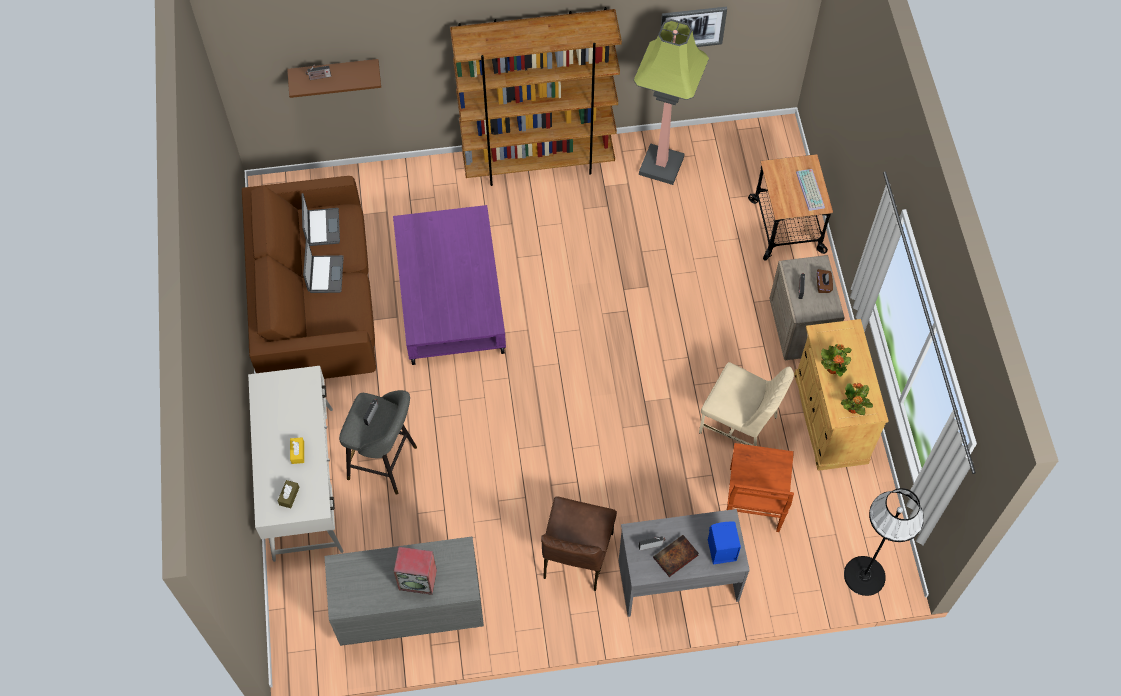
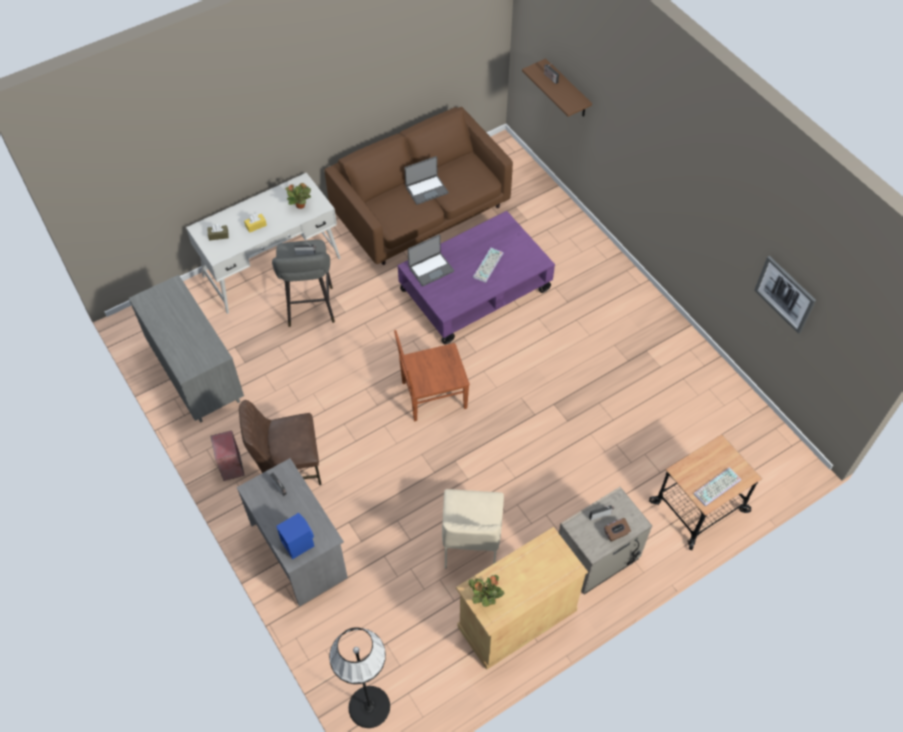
camera: 65 degrees right, 5 degrees down
(322, 227) = (466, 171): laptop -> laptop (431, 269)
(418, 579) = (181, 338): speaker -> speaker (232, 466)
(456, 263) = (488, 266): none -> keyboard
(538, 163) = (637, 297): brown bookcase -> none
(661, 166) = (695, 384): floor lamp -> none
(675, 557) = (275, 510): book -> none
(754, 501) = (401, 583): brown chair -> brown chair (432, 395)
(832, 369) = (519, 565): potted plant -> potted plant (301, 205)

